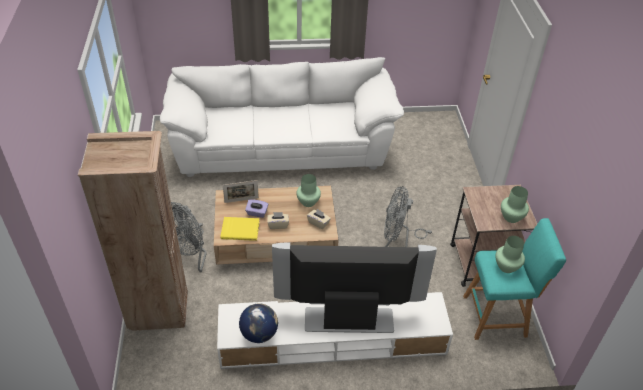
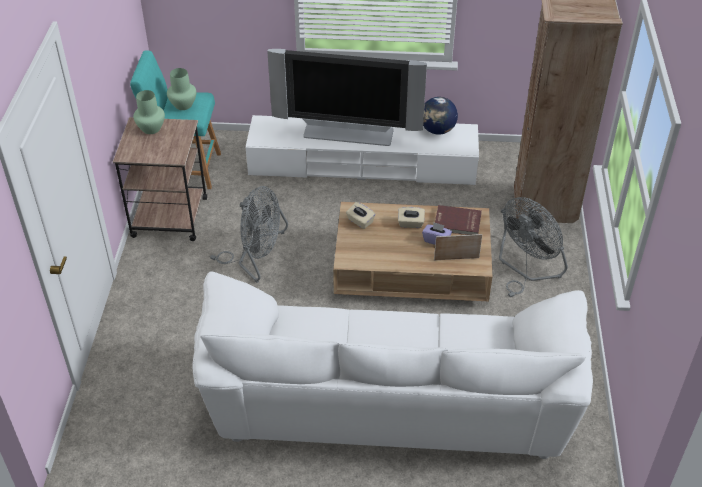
camera: 170 degrees left, 0 degrees up
(240, 229) = (457, 222): yellow book -> red book
(308, 202) = (367, 248): green vase -> none

